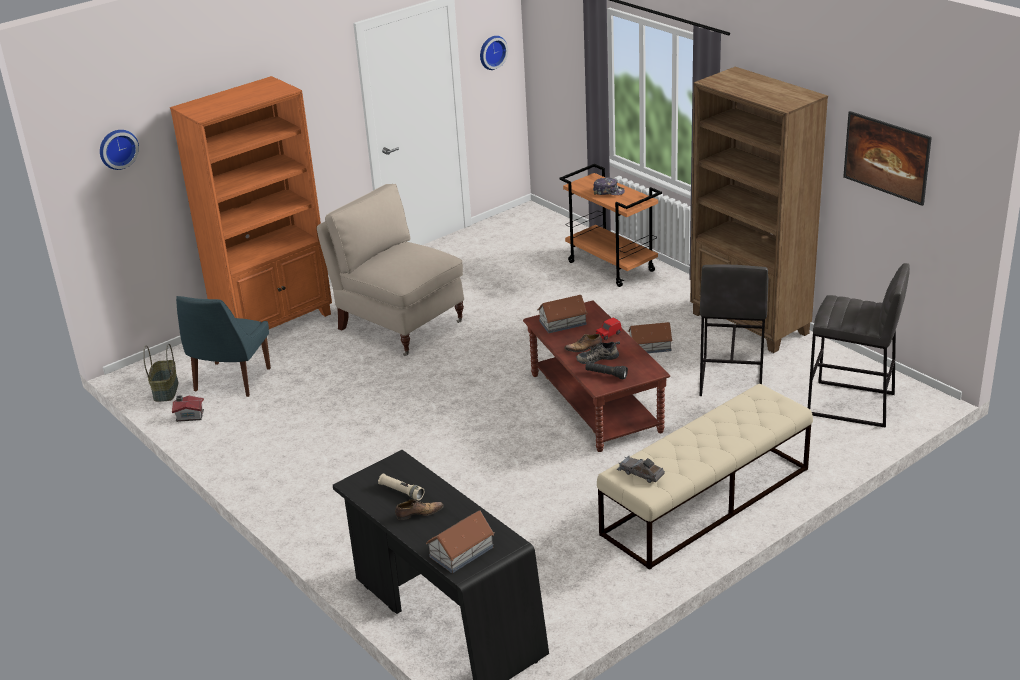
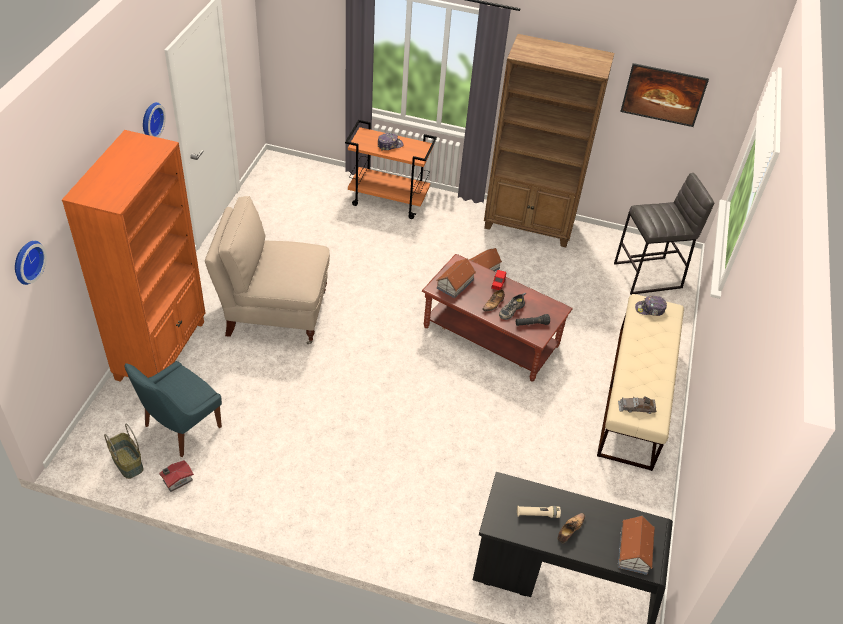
camera: 40 degrees left, 15 degrees up
(231, 381) = (180, 428): blue chair -> blue chair turned 60 degrees clockwise
(491, 52) = (242, 36): wall clock -> wall clock (150, 120)
(730, 377) = (558, 279): grey stool -> none
(762, 401) = (650, 309): none -> cap

